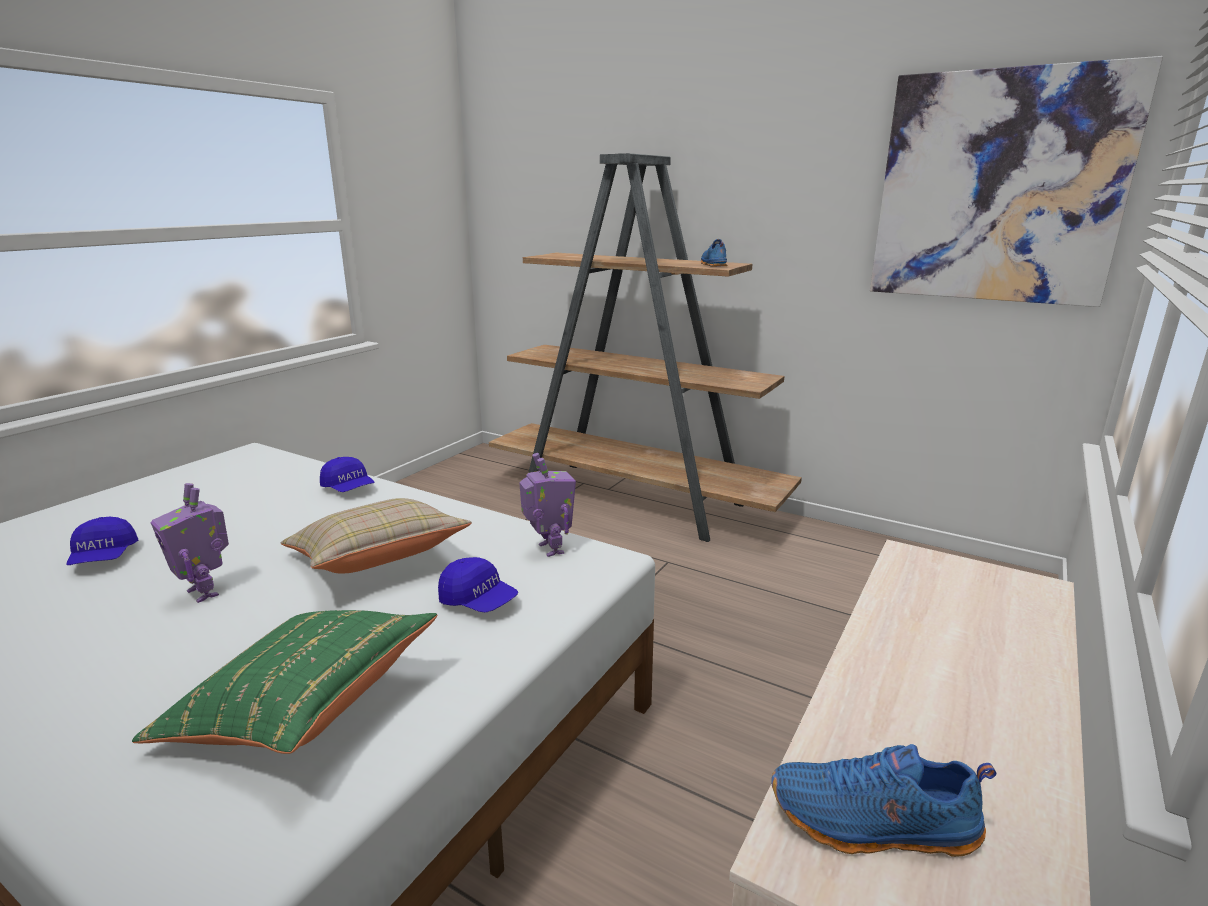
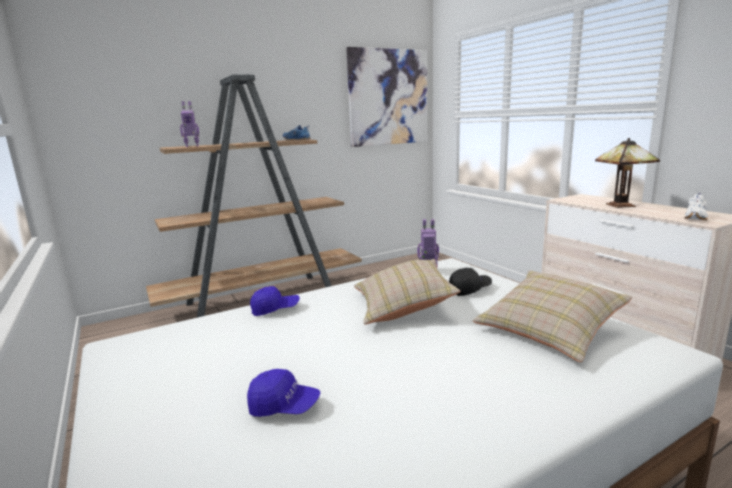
camera: 60 degrees left, 5 degrees down
(205, 592) = (396, 358): toy robot -> toy robot (192, 146)
(303, 709) = (548, 331): green pillow -> beige pillow
(478, 601) = (469, 289): blue cap -> black cap
(873, 826) = (696, 218): blue shoe -> white shoe
(938, 660) = (622, 206): none -> table lamp

